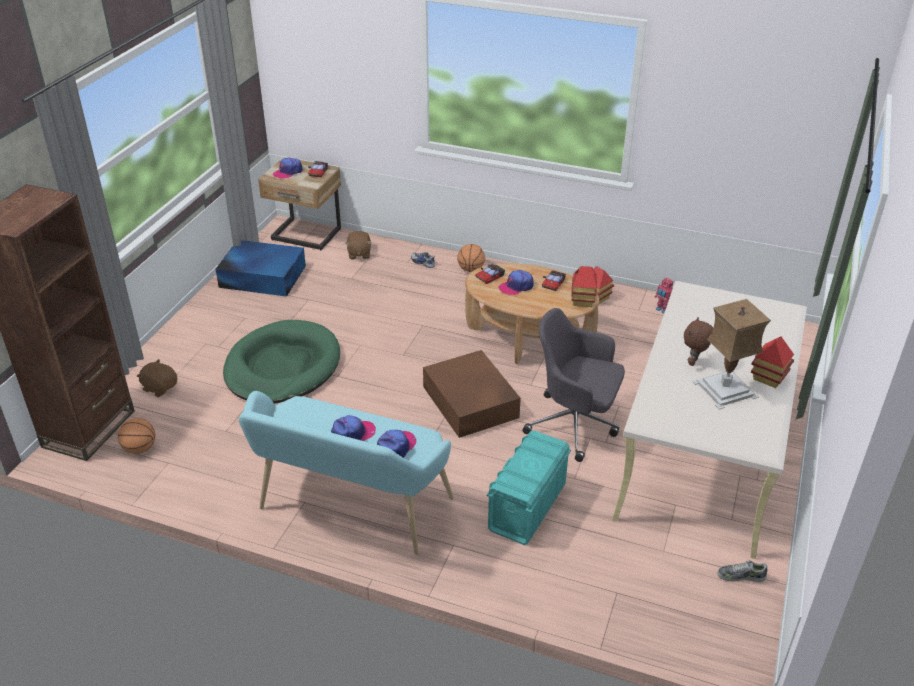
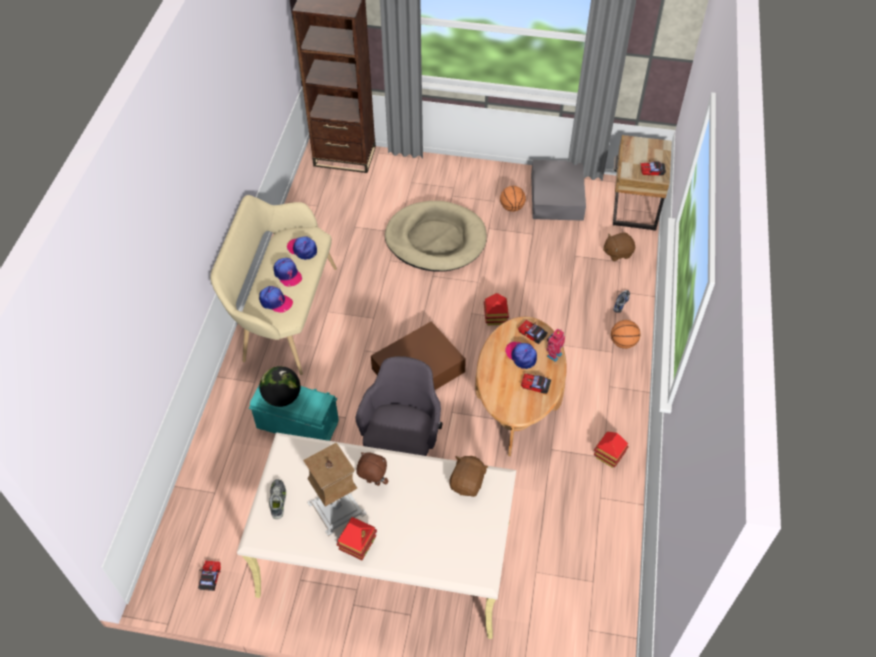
camera: 80 degrees right, 15 degrees up
(140, 449) = (329, 188): basketball -> basketball (512, 207)
(160, 388) = (395, 178): brown plush toy -> brown plush toy (467, 483)
(261, 276) = (557, 196): blue storage box -> grey storage box
(282, 367) = (435, 239): green dog bed -> beige dog bed
(288, 172) = (643, 150): cap -> cap (302, 249)
(349, 508) = (284, 314): turquoise bench -> beige bench
(527, 472) = (282, 397): none -> globe
(582, 301) = (512, 411): toy house -> toy house (495, 319)
(662, 310) = (607, 520): toy robot -> toy robot (553, 354)
(733, 600) = (210, 577): none -> toy car
(741, 576) = (236, 584): shoe -> shoe (278, 500)

